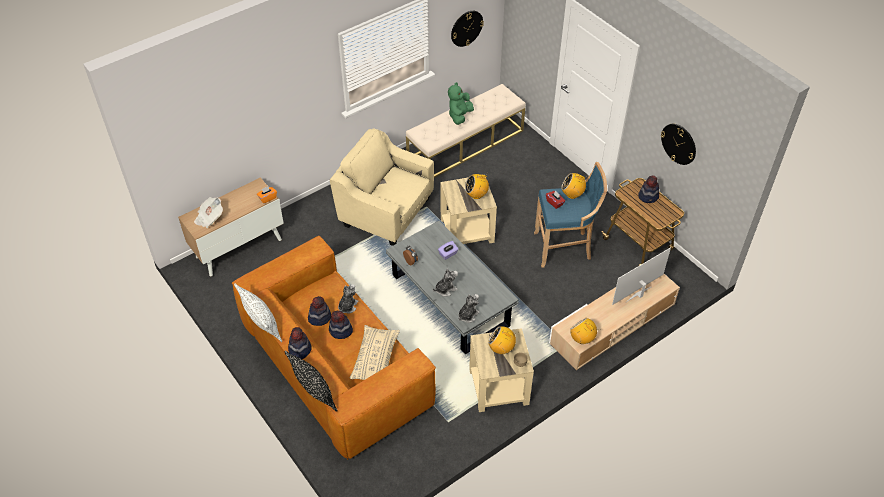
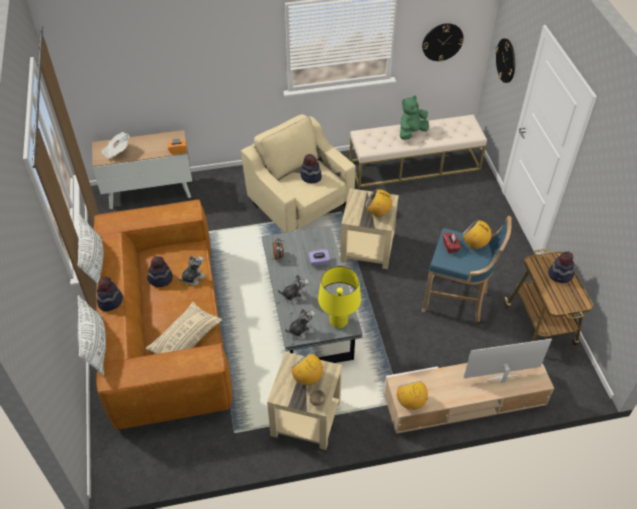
camera: 25 degrees right, 0 degrees up
(313, 390) = (96, 346): black pillow -> white pillow
(340, 331) = (171, 299): hat -> hat (310, 177)
(494, 297) = (338, 321): none -> yellow table lamp
(679, 143) = (608, 224): wall clock -> wall clock (506, 60)

